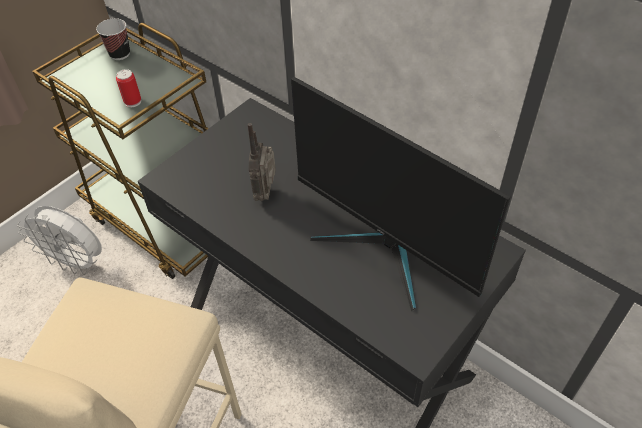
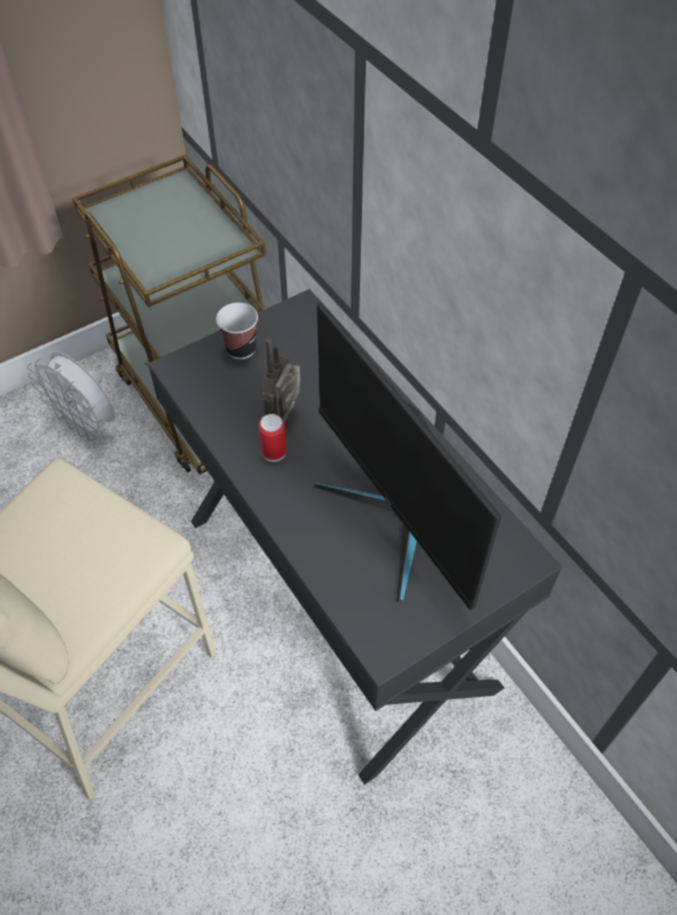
camera: 15 degrees right, 5 degrees up
(120, 54) = (178, 196): cup -> cup (241, 349)
(133, 102) = (173, 262): can -> can (274, 452)

